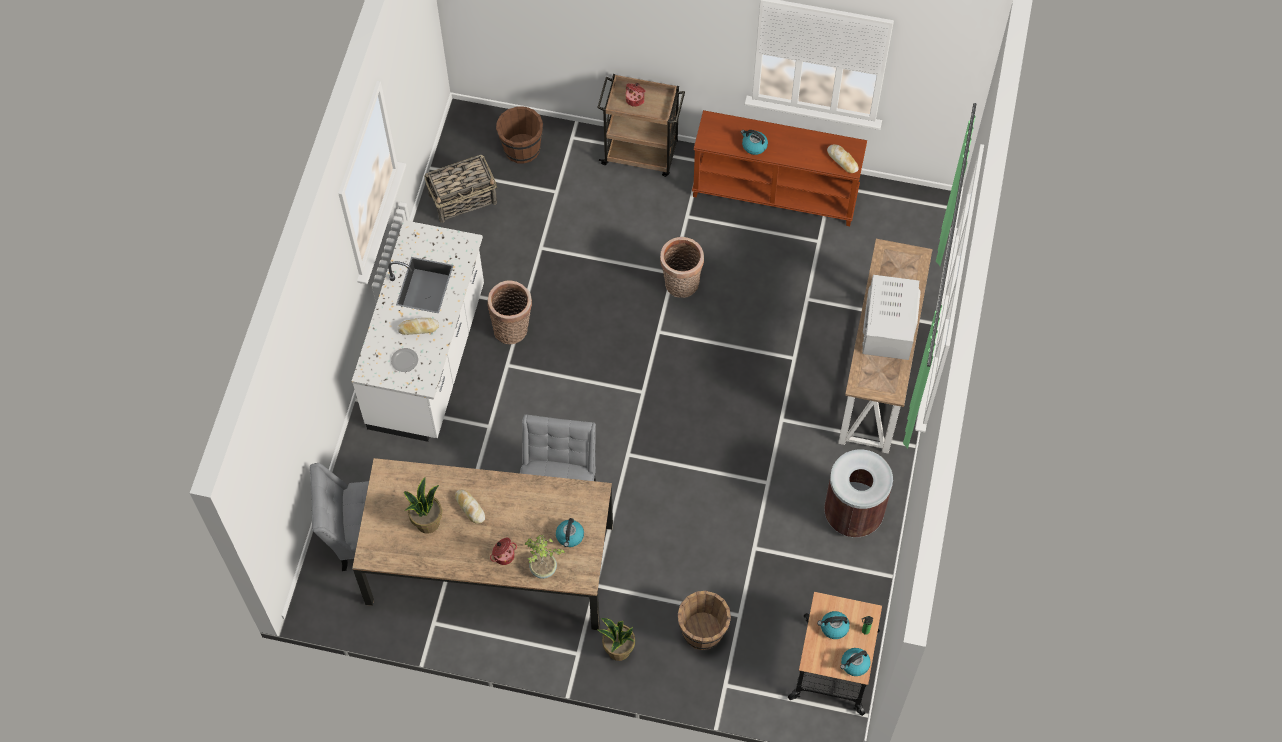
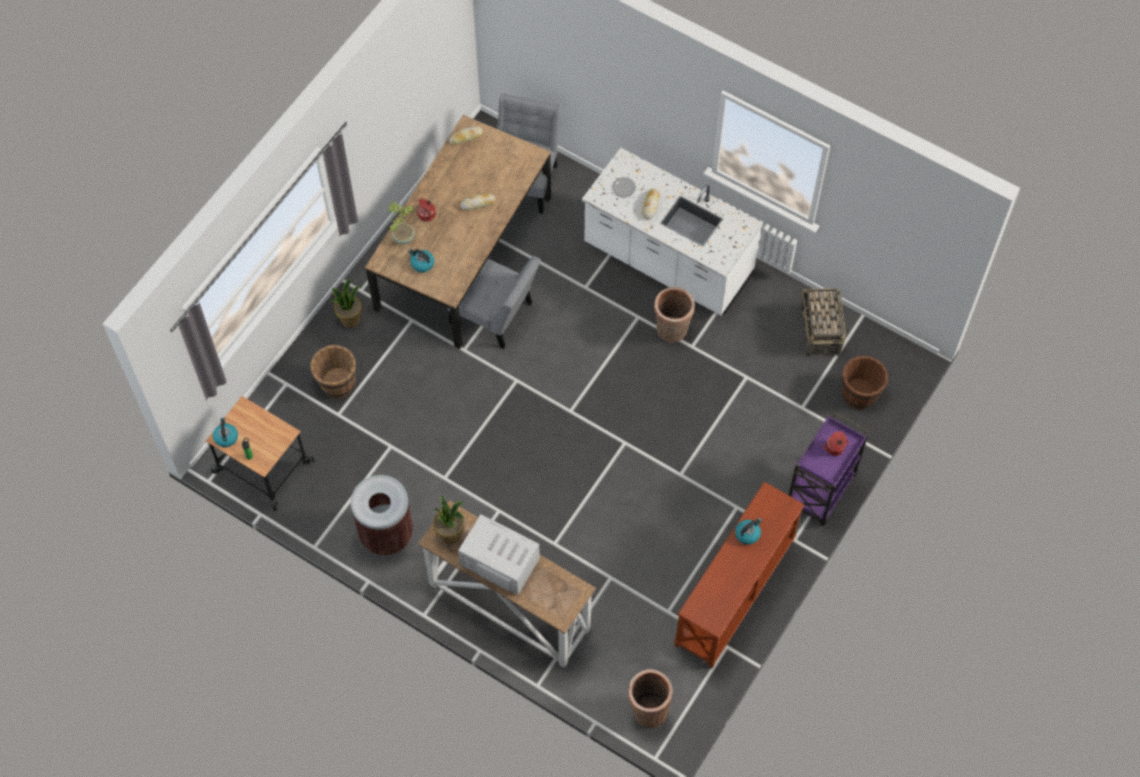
camera: 110 degrees right, 0 degrees up
(427, 522) = (478, 172): potted plant -> potted plant (450, 533)
(641, 153) = (820, 491): brown cart -> purple cart
(681, 285) = (665, 477): basket -> basket (648, 709)
(833, 627) = (263, 433): kettle -> none
(842, 160) = (703, 606): bread -> bread (466, 137)

